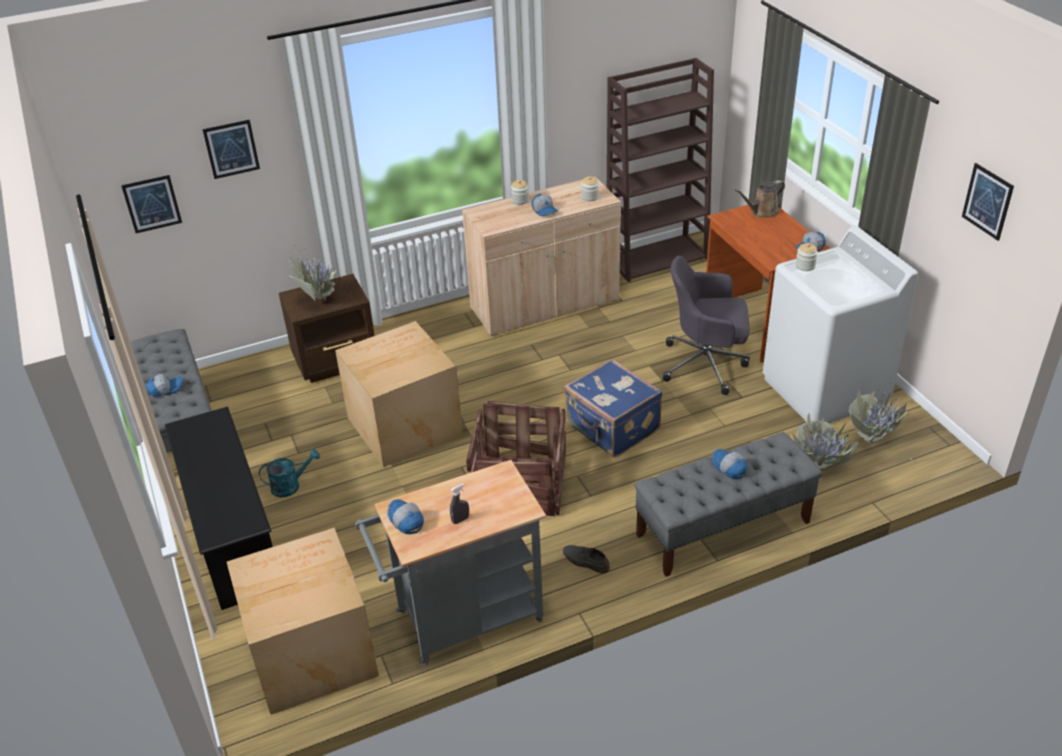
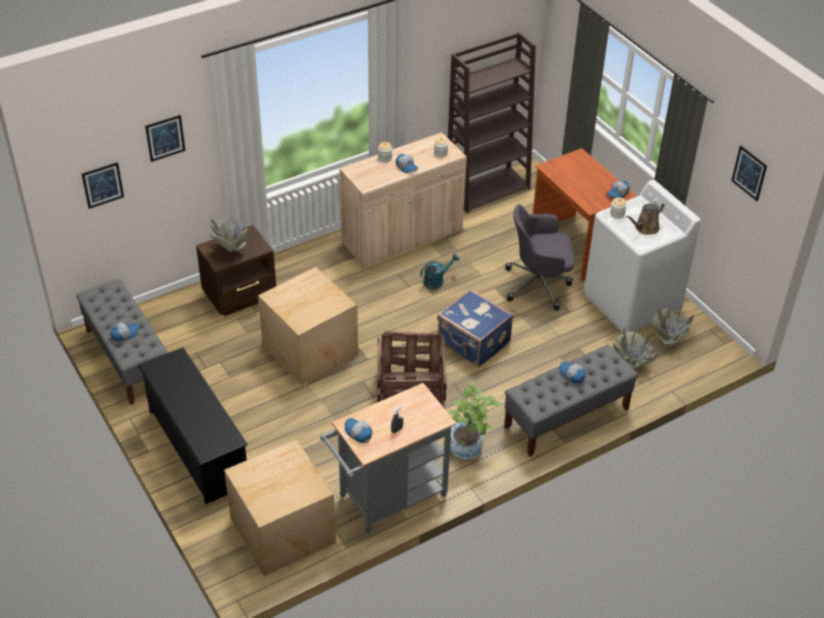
camera: 10 degrees left, 5 degrees up
(291, 485) = (231, 404): turquoise watering can -> turquoise watering can (437, 281)
(585, 561) = (470, 449): grey shoe -> potted plant
(762, 212) = (578, 161): brown watering can -> brown watering can (645, 228)

